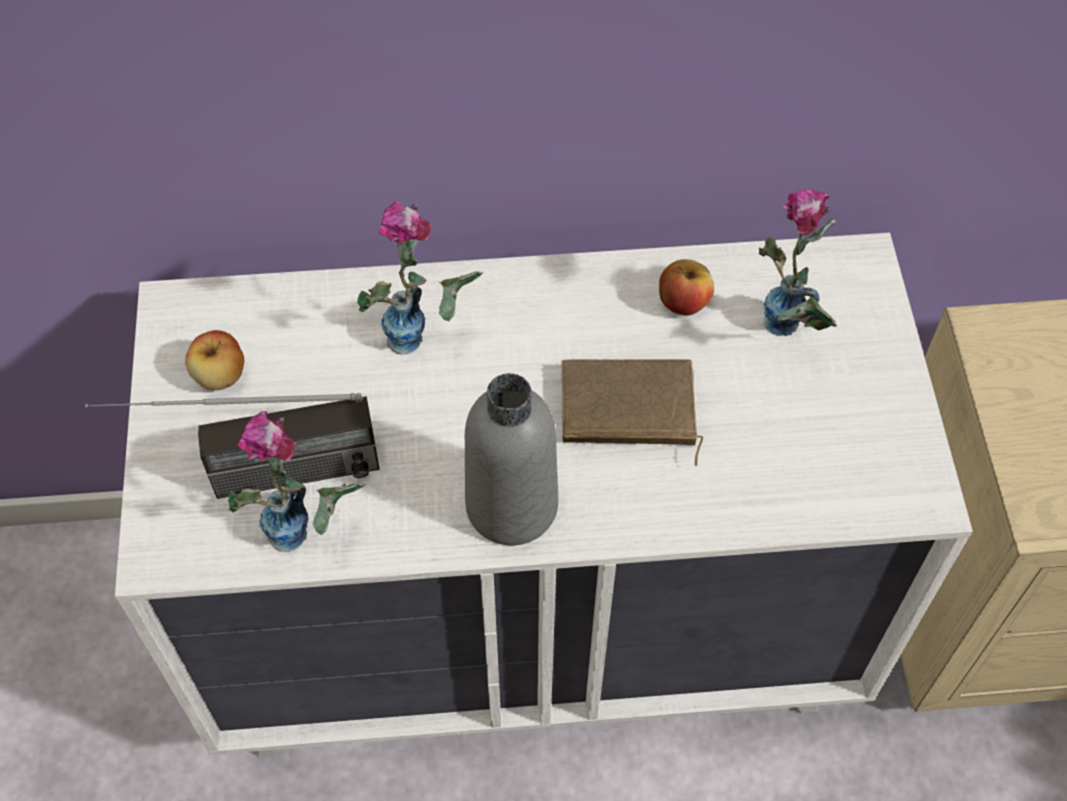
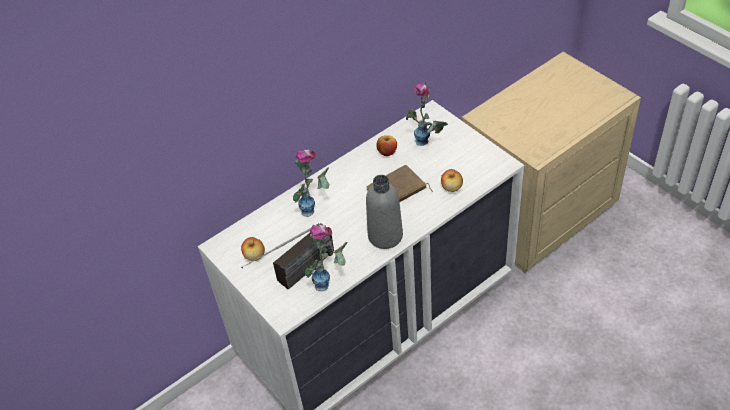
camera: 30 degrees left, 10 degrees down
(753, 481) = (451, 187): none -> apple

